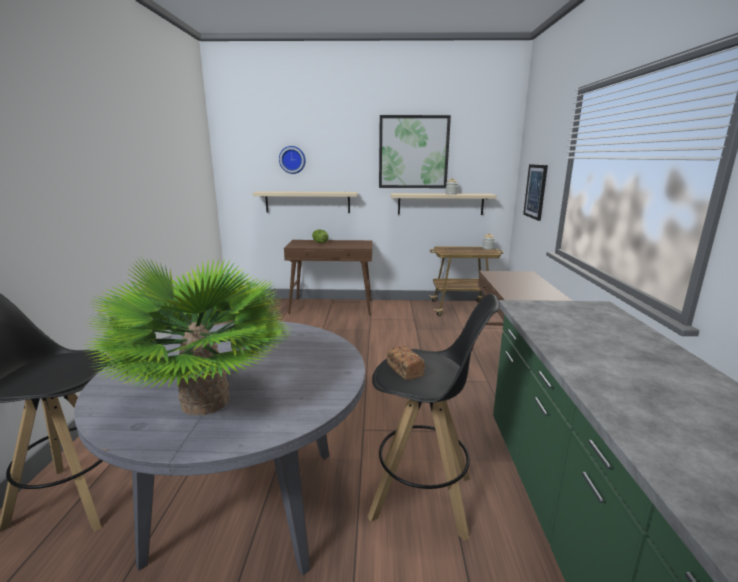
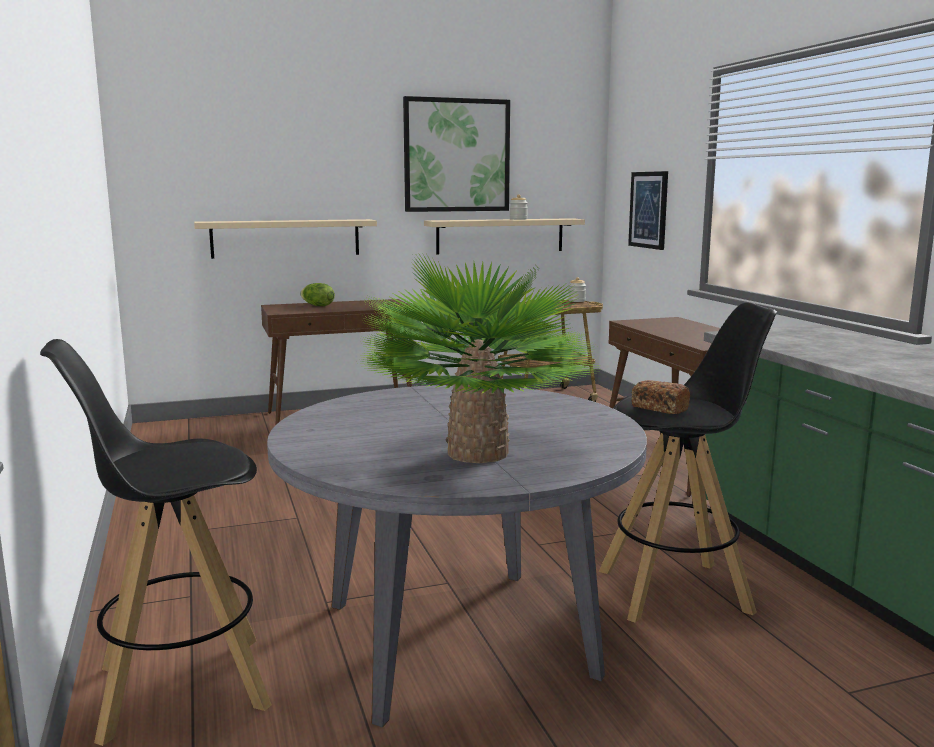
camera: 20 degrees left, 5 degrees down
(292, 160) = (259, 166): wall clock -> none

